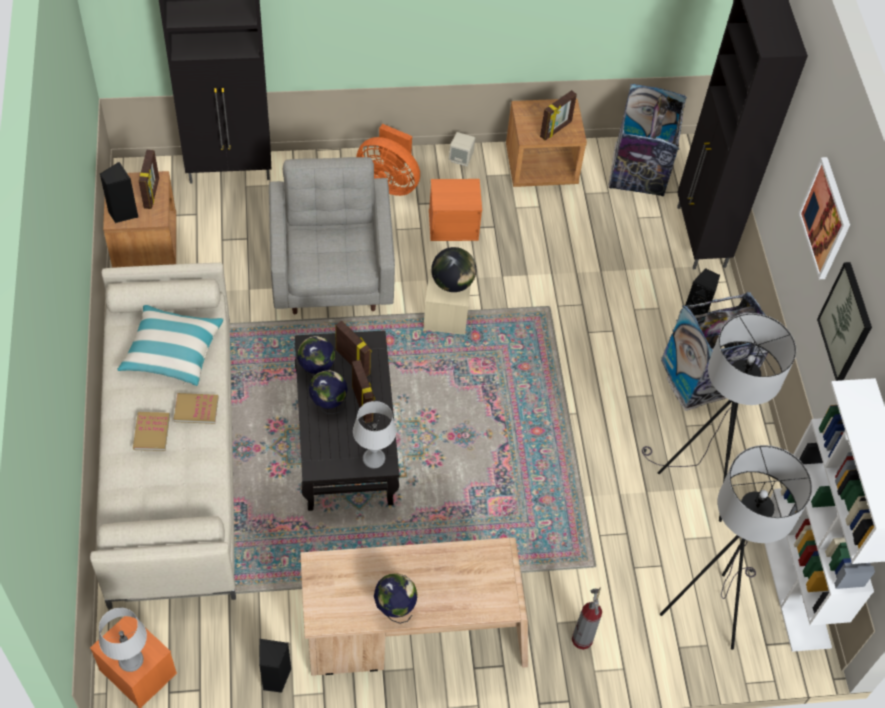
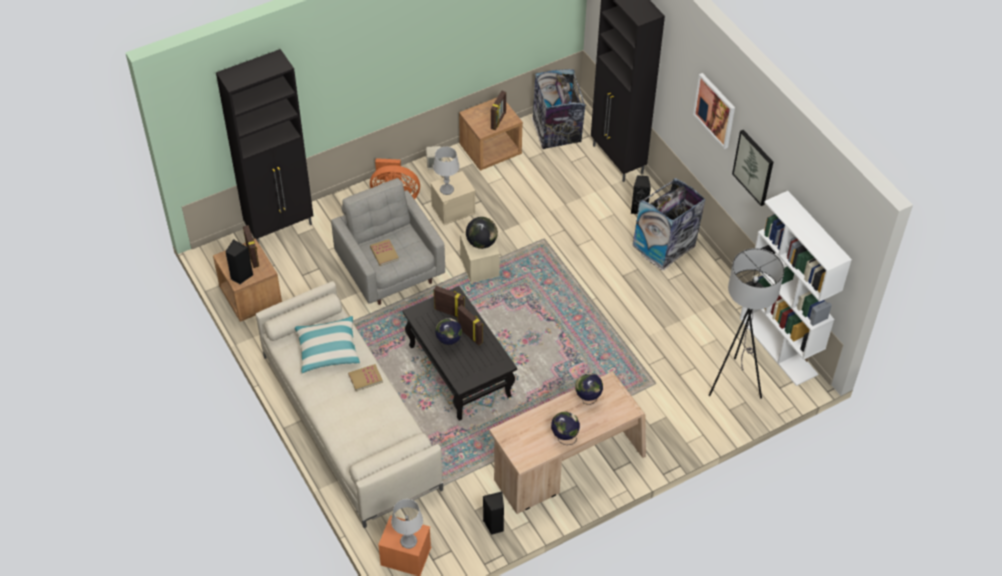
camera: 20 degrees left, 5 degrees down
(151, 432) = (345, 403): book -> book (384, 253)
(316, 371) = (429, 326): globe -> globe (587, 399)
(373, 459) = (495, 364): grey table lamp -> grey table lamp (446, 190)
(454, 224) = (453, 209): orange storage box -> beige storage box
(582, 639) = (670, 428): fire extinguisher -> none
(695, 483) = (691, 311): grey floor lamp -> none

